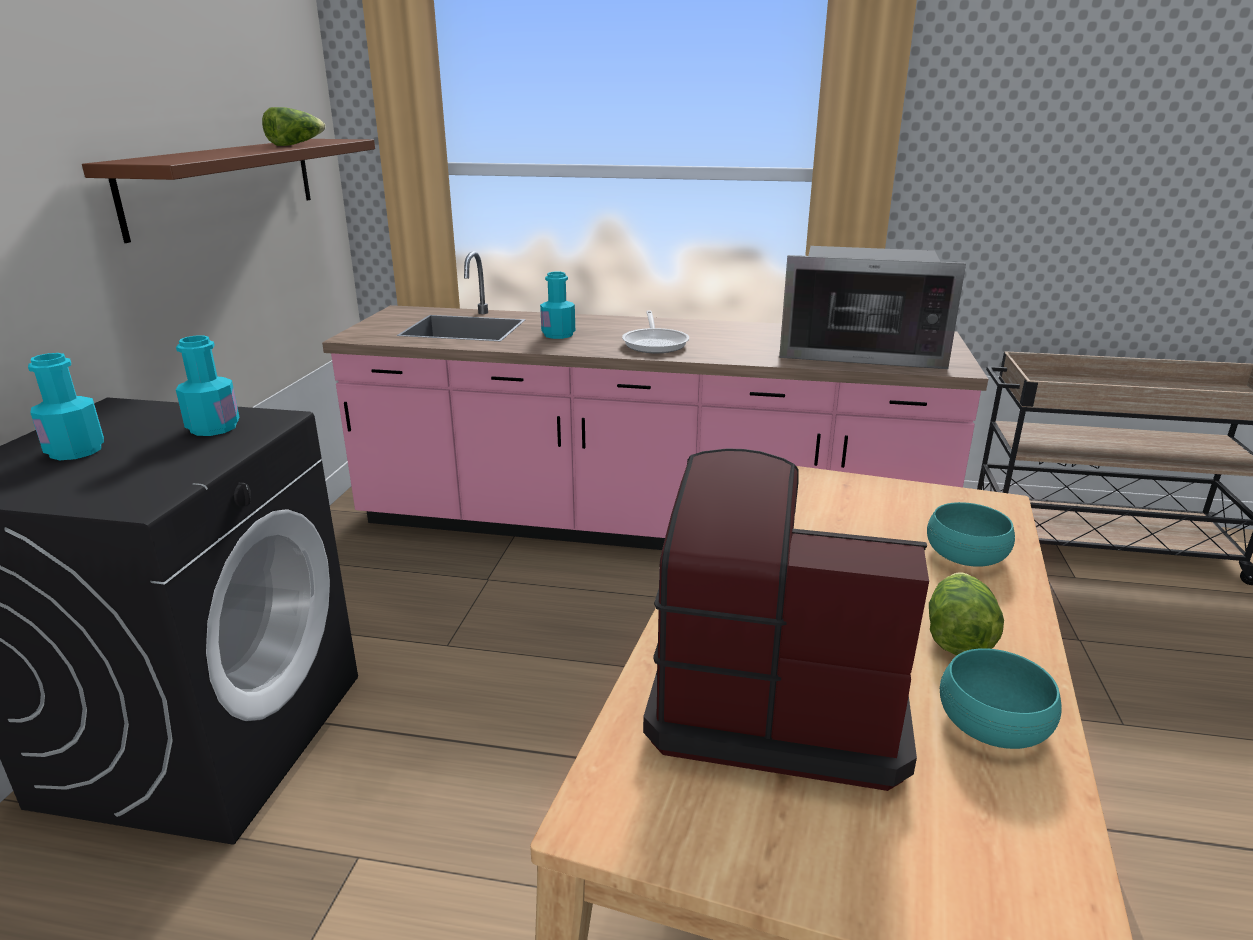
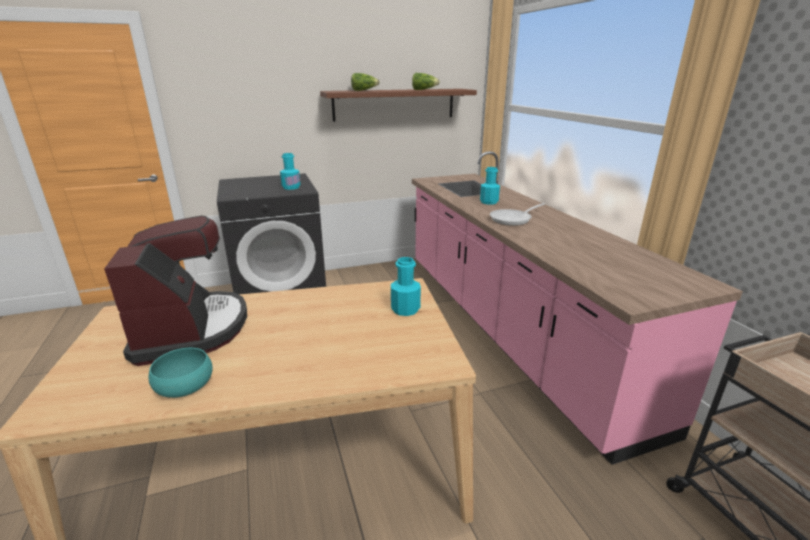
camera: 60 degrees right, 0 degrees up
(76, 451) = (260, 182): turquoise bottle -> turquoise bottle (405, 309)
(861, 351) = (607, 266): microwave -> none
(957, 635) = (264, 367): lettuce -> lettuce (364, 90)
(966, 555) = (359, 360): turquoise bowl -> none

